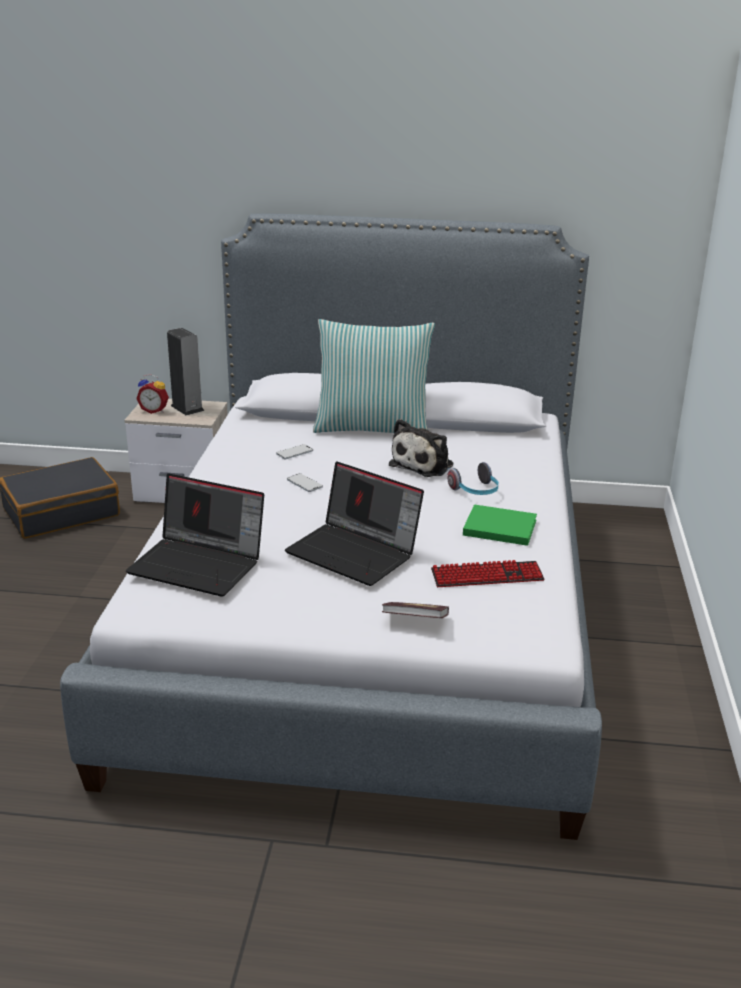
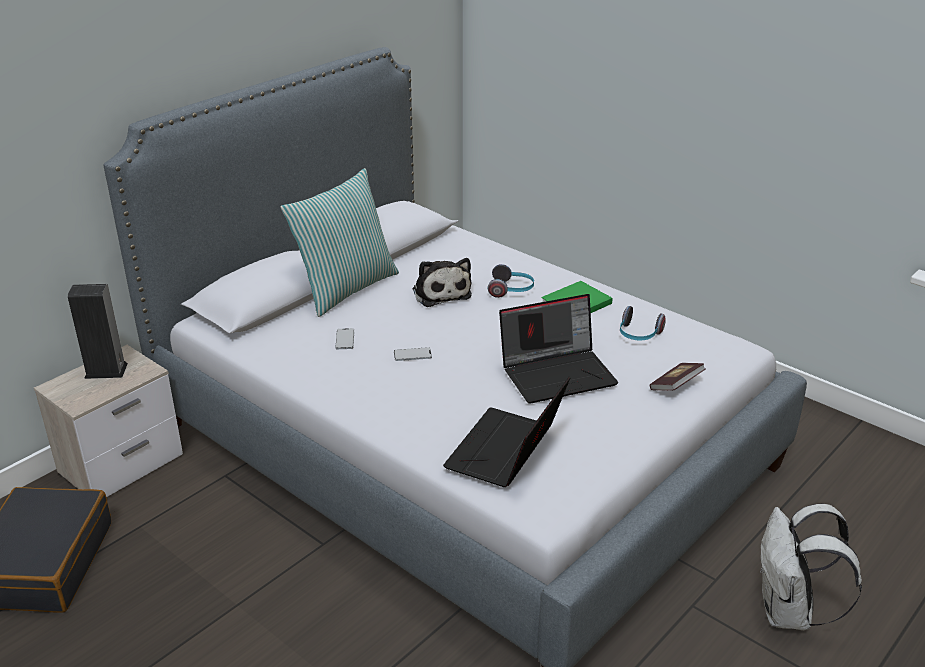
camera: 55 degrees left, 5 degrees up
(154, 410) = (80, 391): alarm clock -> none
(200, 564) = (506, 452): laptop -> laptop turned 150 degrees clockwise
(321, 921) = (789, 613): none -> white backpack
(487, 576) = (638, 335): keyboard -> headphones

